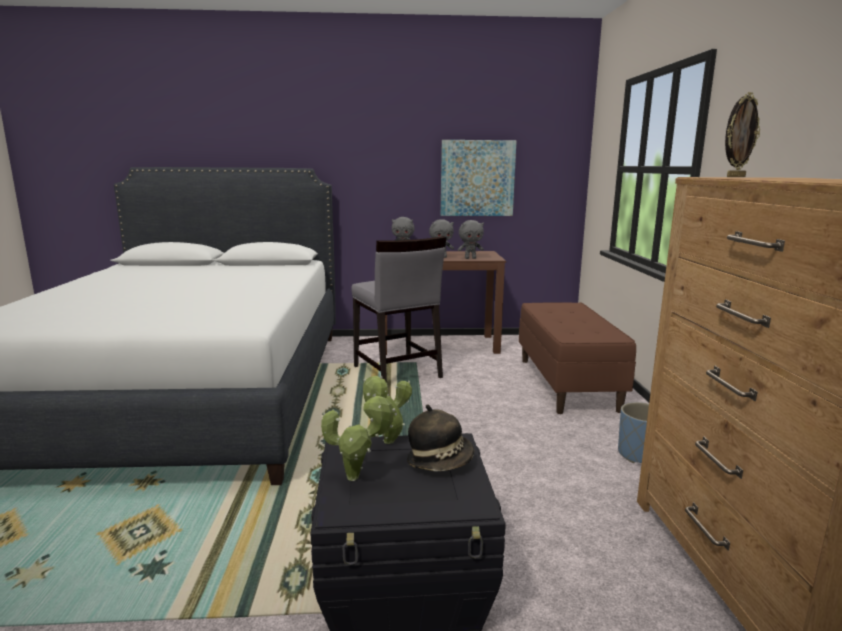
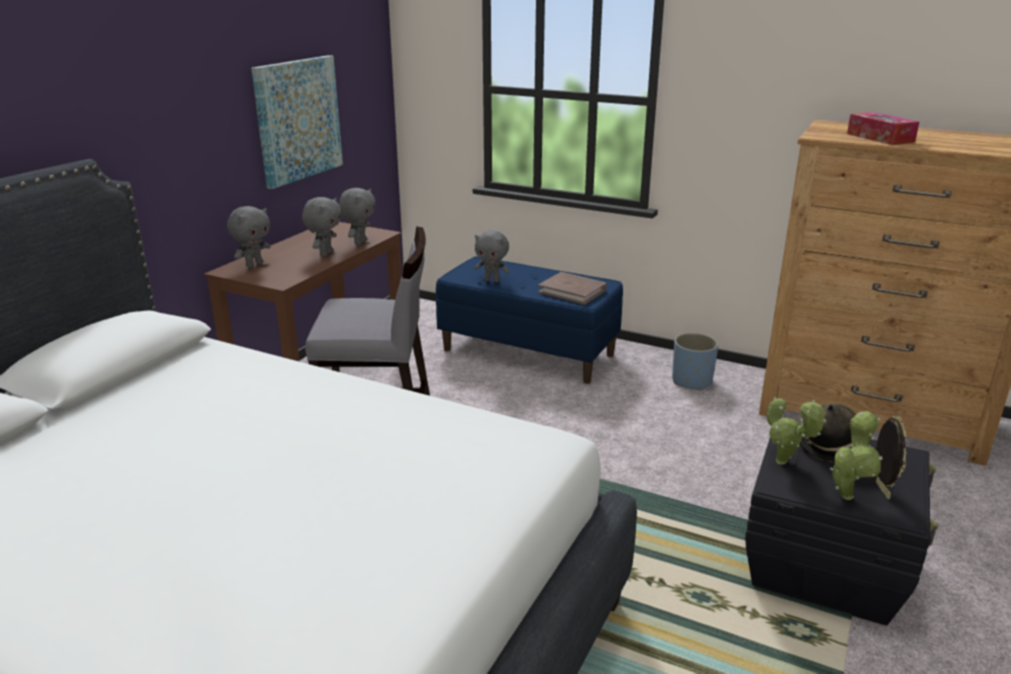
camera: 60 degrees left, 10 degrees up
(549, 312) = (492, 281): none -> grey plush toy
(567, 384) = (529, 352): brown bench -> blue bench
(579, 332) = (572, 291): none -> brown book
(735, 177) = (818, 131): picture frame -> picture frame (880, 490)
(772, 178) = (880, 138): none -> tissue box

